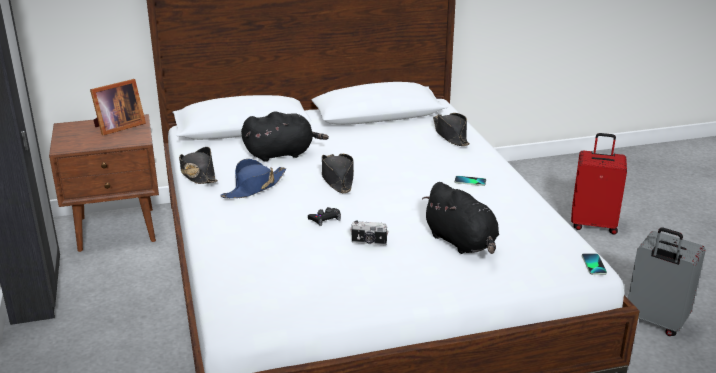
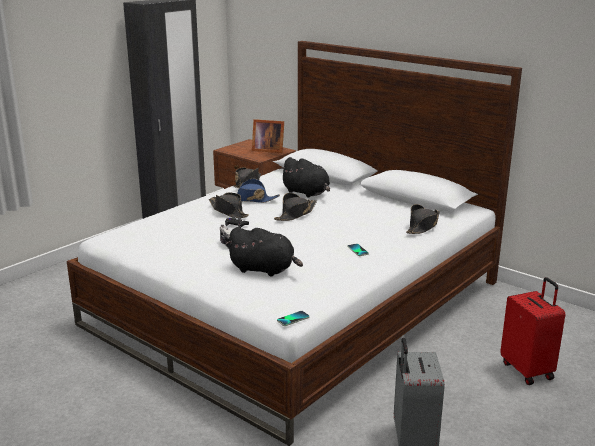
camera: 55 degrees right, 5 degrees down
(273, 211) = (228, 211): none -> black hat
(462, 242) = (264, 269): black plush toy -> black plush toy turned 90 degrees counterclockwise

